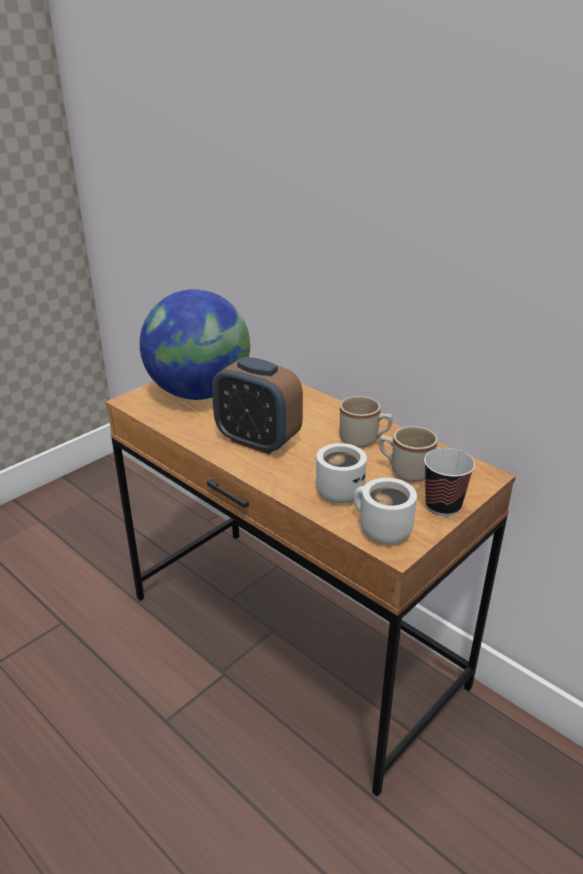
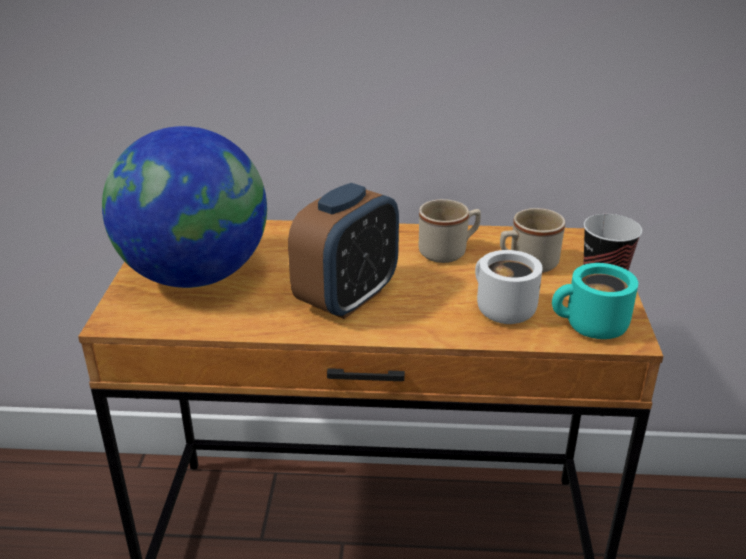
camera: 40 degrees left, 0 degrees up
(258, 441) = (347, 298): alarm clock -> alarm clock turned 45 degrees counterclockwise
(380, 530) = (591, 328): white mug -> turquoise mug

